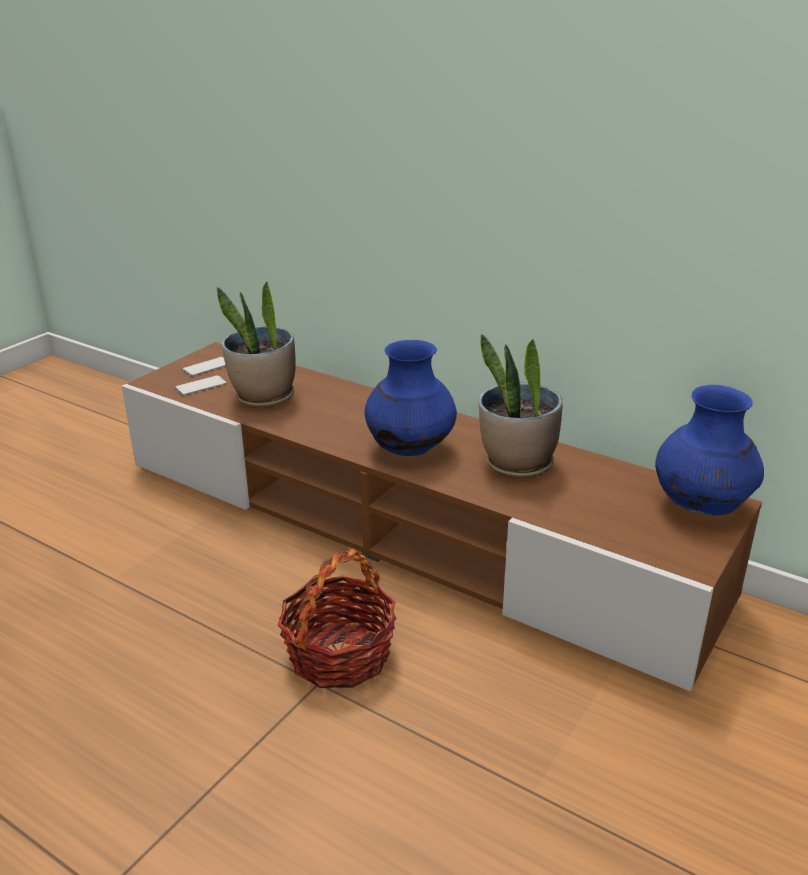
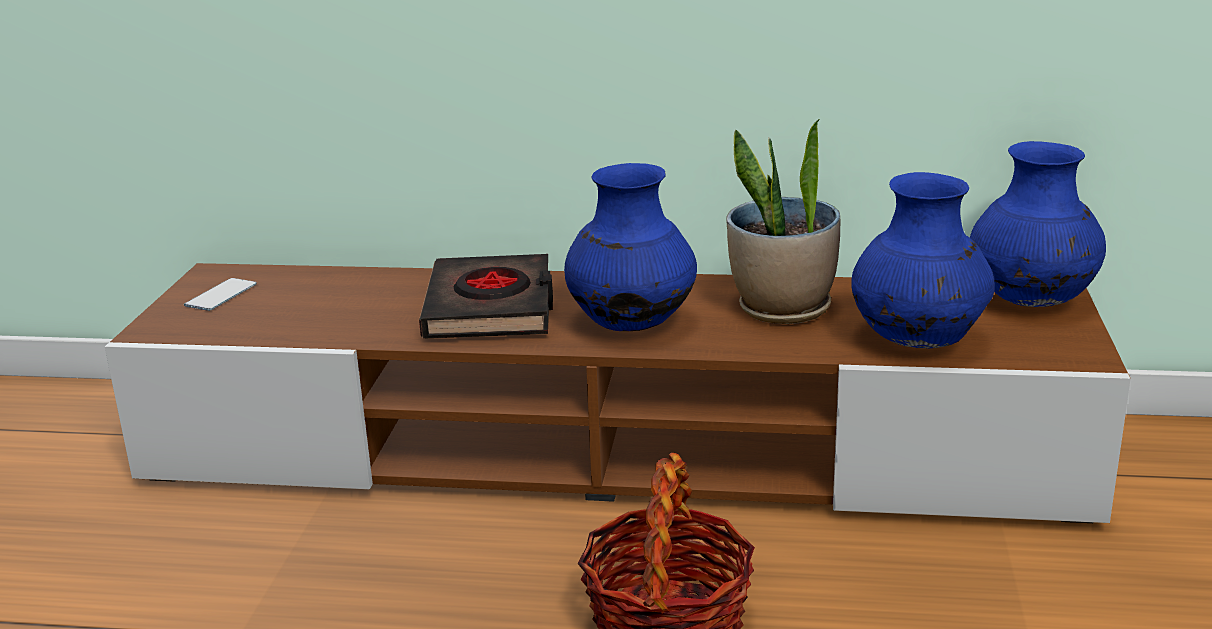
camera: 25 degrees left, 5 degrees down
(200, 386) = (239, 319): phone -> none
(264, 397) = (356, 312): potted plant -> none
(340, 414) = (491, 308): none -> black book
(583, 516) = (918, 342): none -> blue vase

